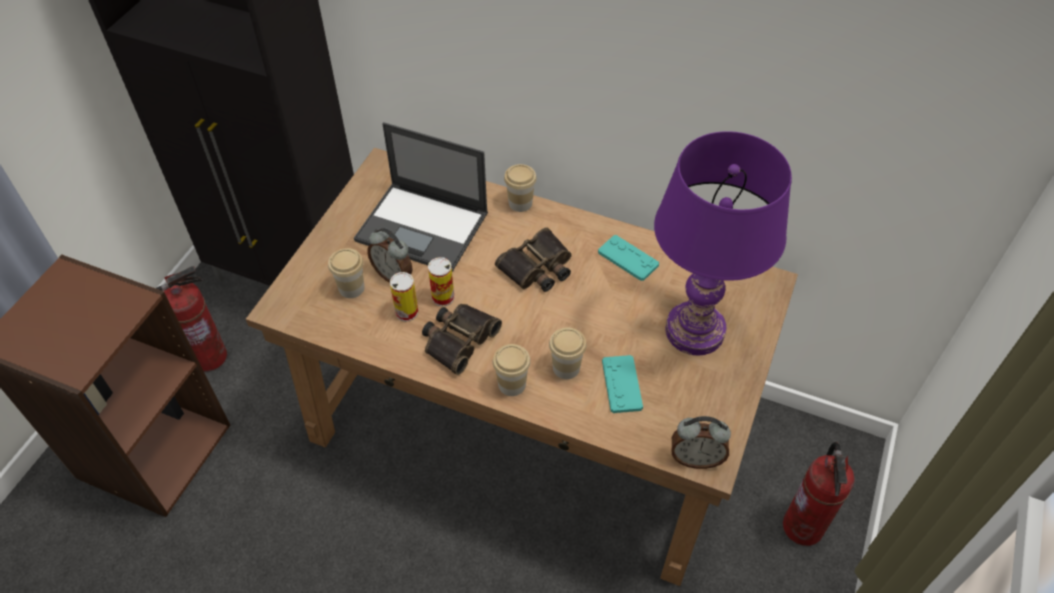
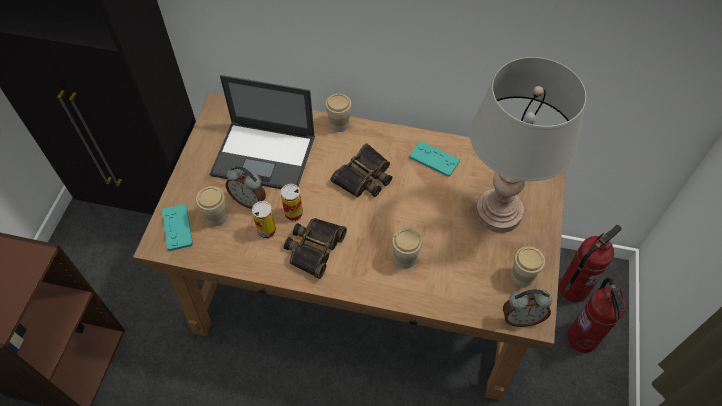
camera: 10 degrees left, 5 degrees up
(209, 356) = (95, 275): fire extinguisher -> fire extinguisher (573, 288)
(512, 384) = (365, 279): cup -> cup (522, 276)
(621, 384) = (451, 266): turquoise game controller -> turquoise game controller (177, 228)
(695, 331) = (498, 213): purple table lamp -> grey table lamp

